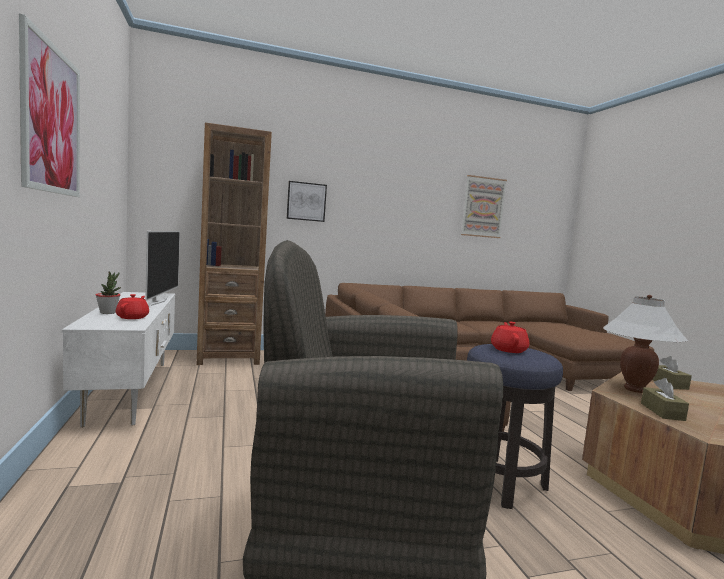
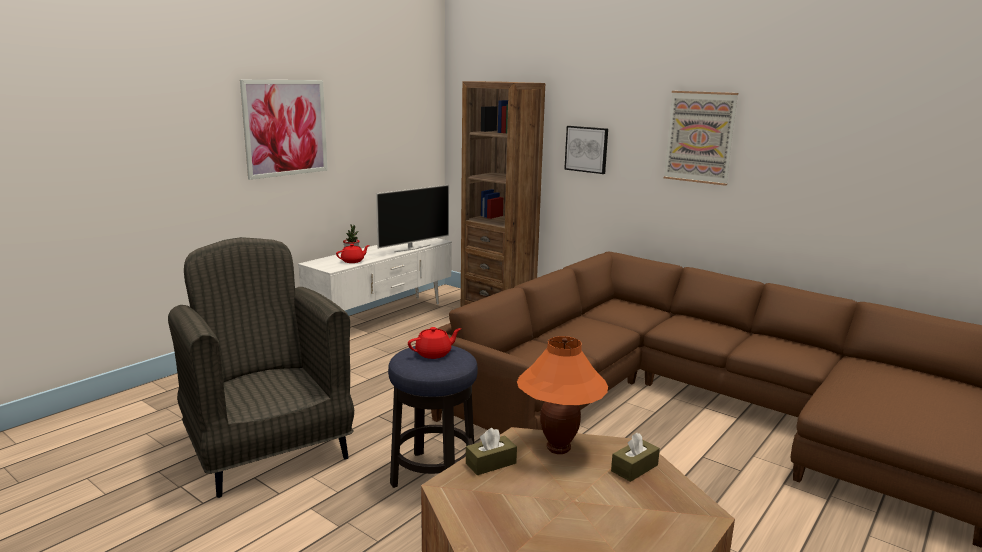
camera: 55 degrees right, 10 degrees up
(483, 207) = (852, 155): picture -> picture (700, 137)
(634, 389) = (558, 448): white table lamp -> orange table lamp

